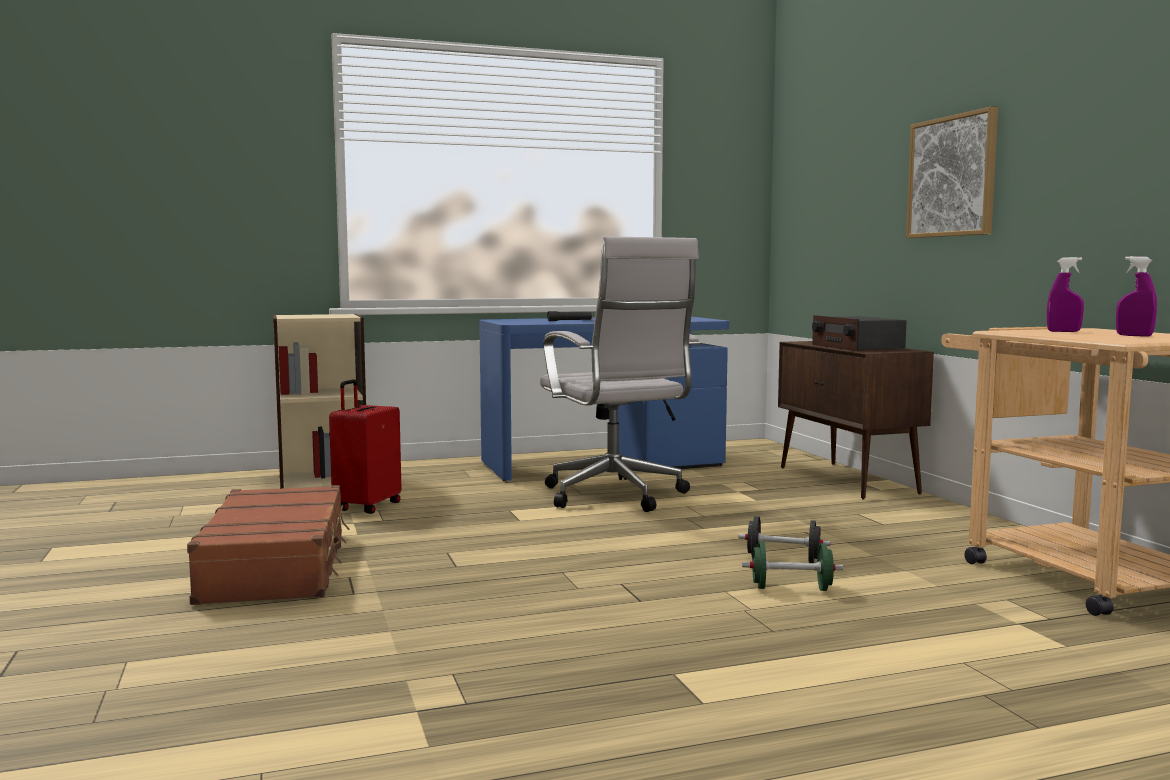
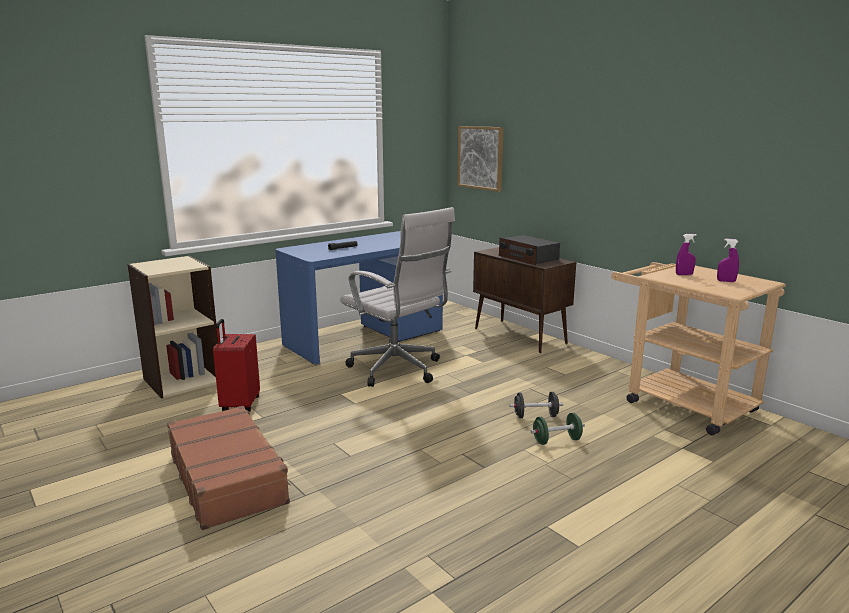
camera: 20 degrees left, 10 degrees up
(952, 176) = (590, 157): picture -> picture (481, 157)

